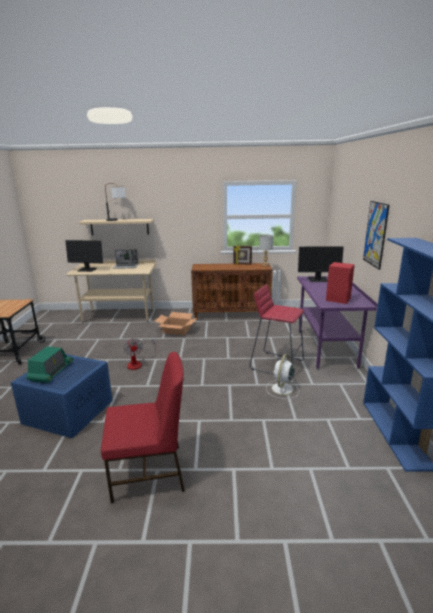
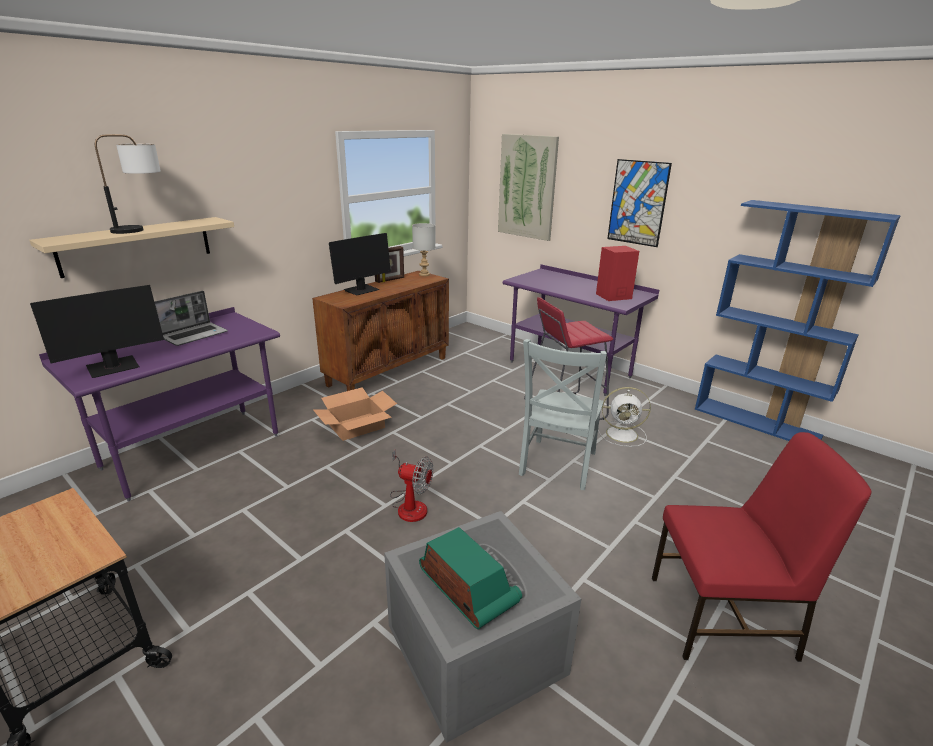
camera: 50 degrees left, 5 degrees up
(68, 411) = (472, 648): blue storage box -> grey storage box
(119, 316) = (193, 451): beige desk -> purple desk
(149, 472) = (724, 617): red chair -> red chair turned 60 degrees clockwise
(217, 382) = (557, 465): none -> grey chair
(282, 389) = (623, 434): white fan -> white fan turned 60 degrees counterclockwise
(318, 280) = (535, 279): monitor -> monitor (361, 290)
(343, 218) = (527, 187): none -> picture

